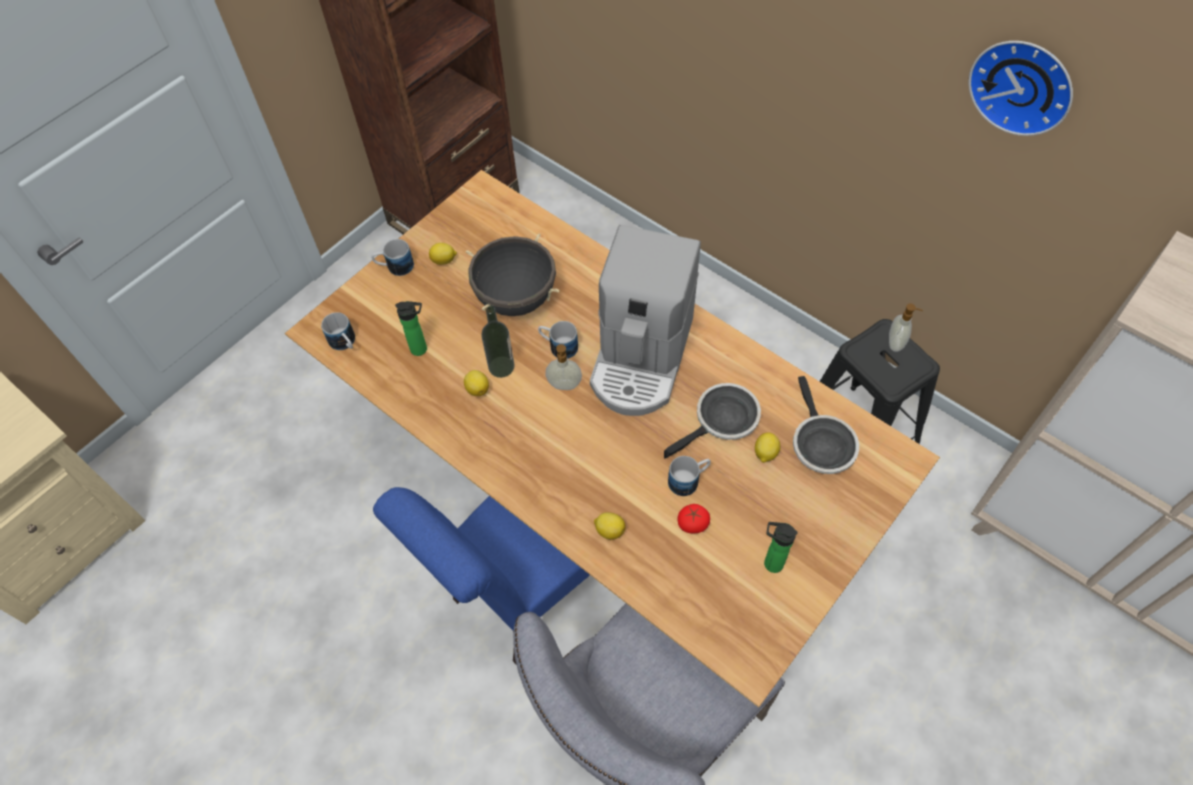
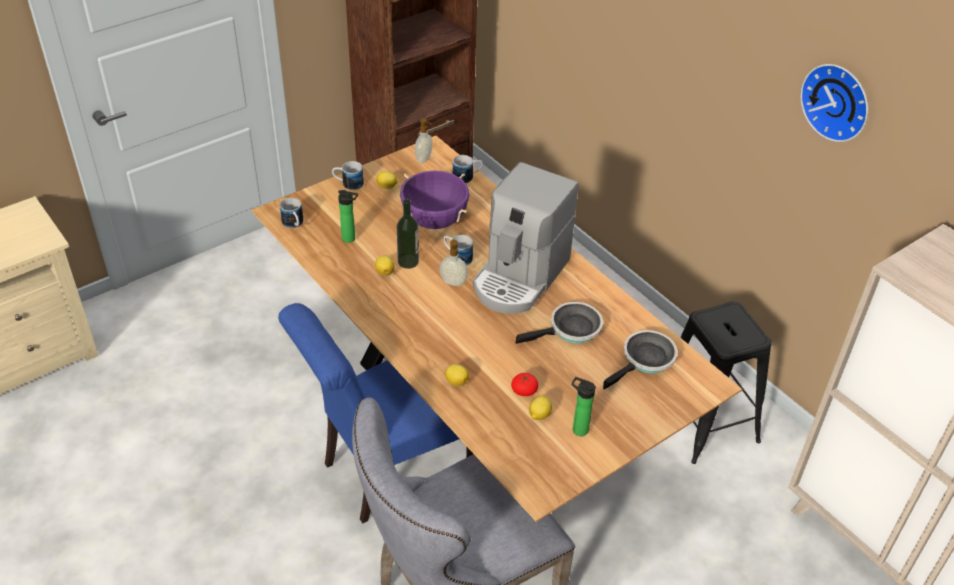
camera: 10 degrees right, 15 degrees down
(516, 299) = (434, 221): black cooking pot -> purple cooking pot
(689, 480) = (531, 362): mug -> mug (467, 177)
(765, 453) = (598, 357): lemon -> lemon (539, 415)
(820, 444) = (645, 360): frying pan -> frying pan turned 135 degrees counterclockwise
(896, 343) = (739, 319): soap dispenser -> soap dispenser (424, 159)

